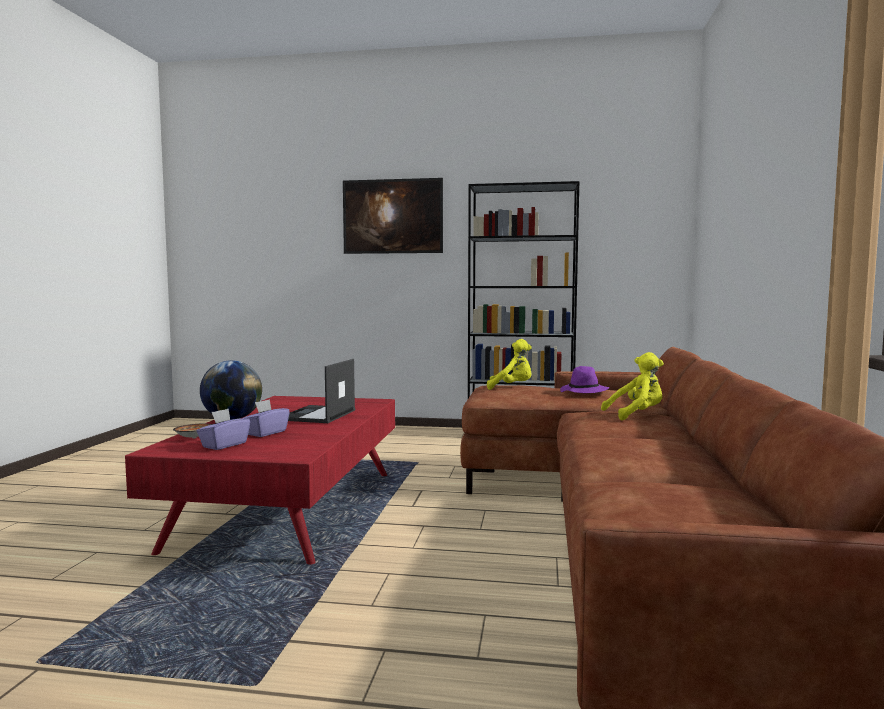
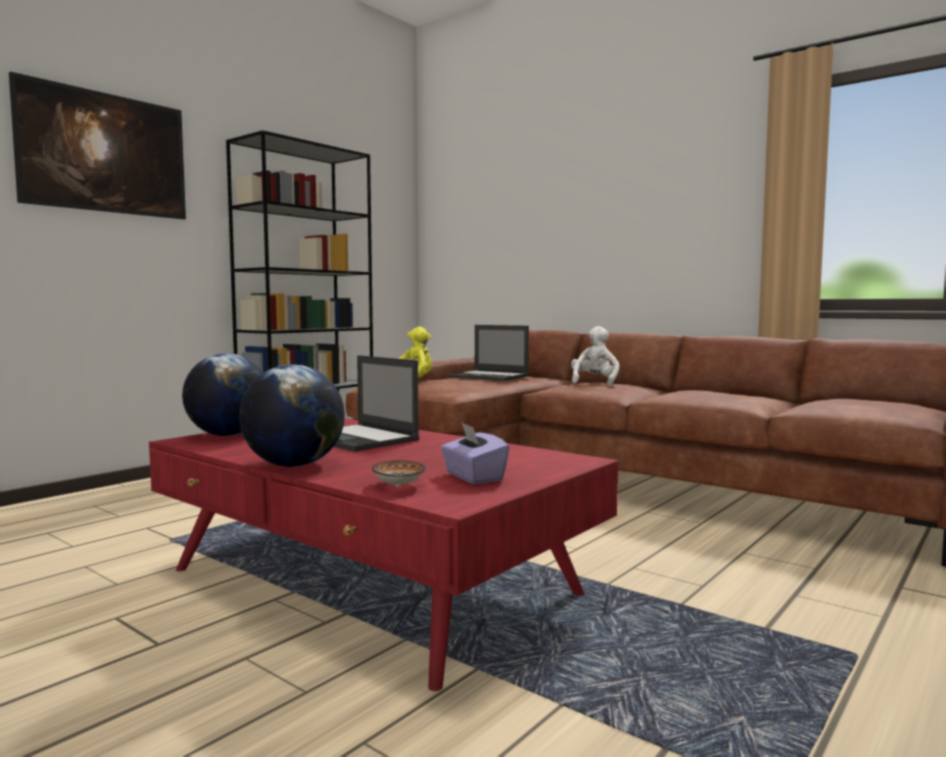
camera: 60 degrees left, 0 degrees up
(266, 433) = (428, 460): purple tissue box -> none
(302, 399) = (228, 435): none -> globe
(584, 392) = (490, 377): purple hat -> laptop
(636, 415) = (594, 383): yellow plush toy -> white plush toy

